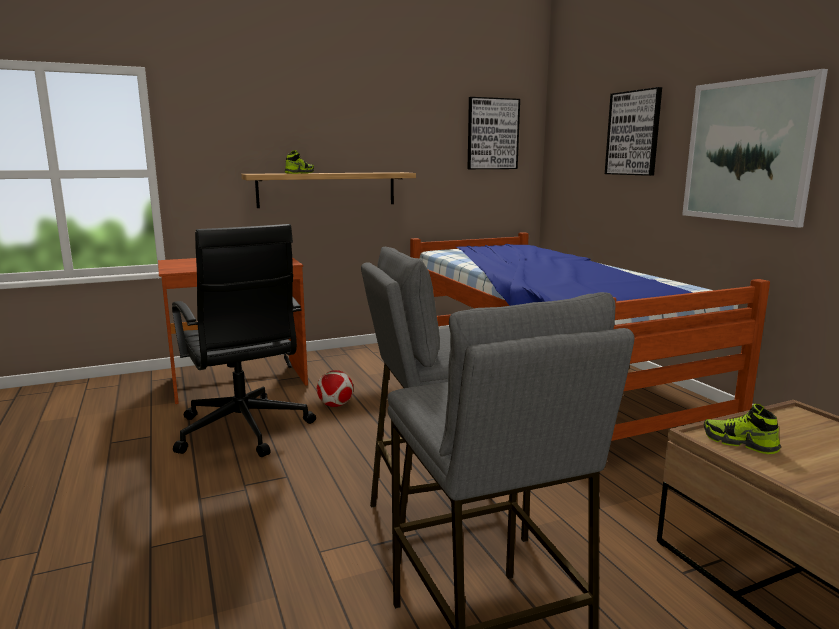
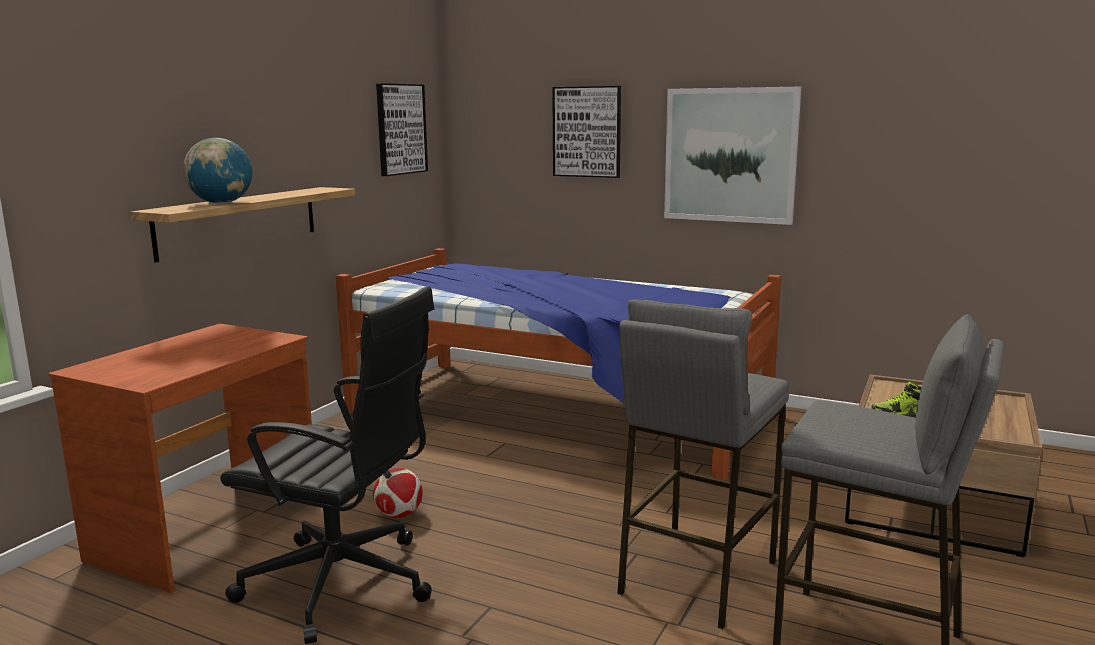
camera: 40 degrees left, 0 degrees up
(299, 173) = (221, 203): shoe -> globe

